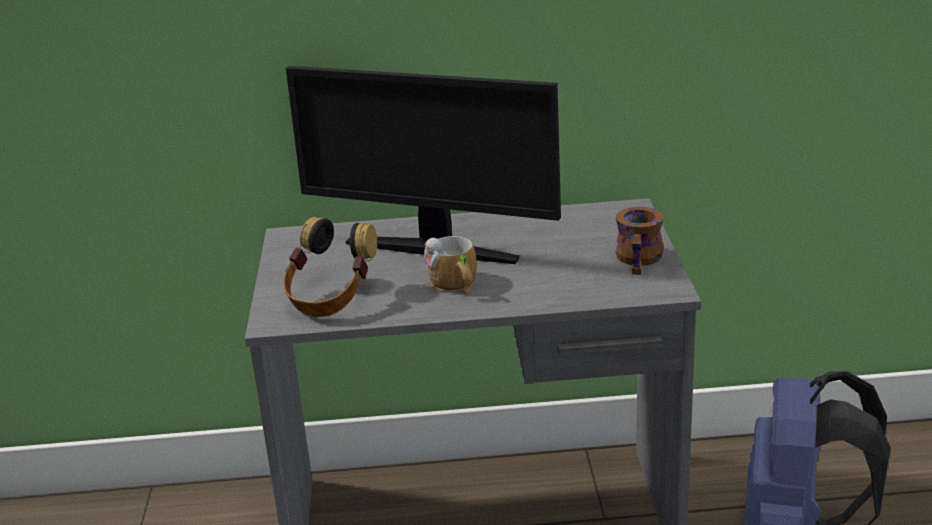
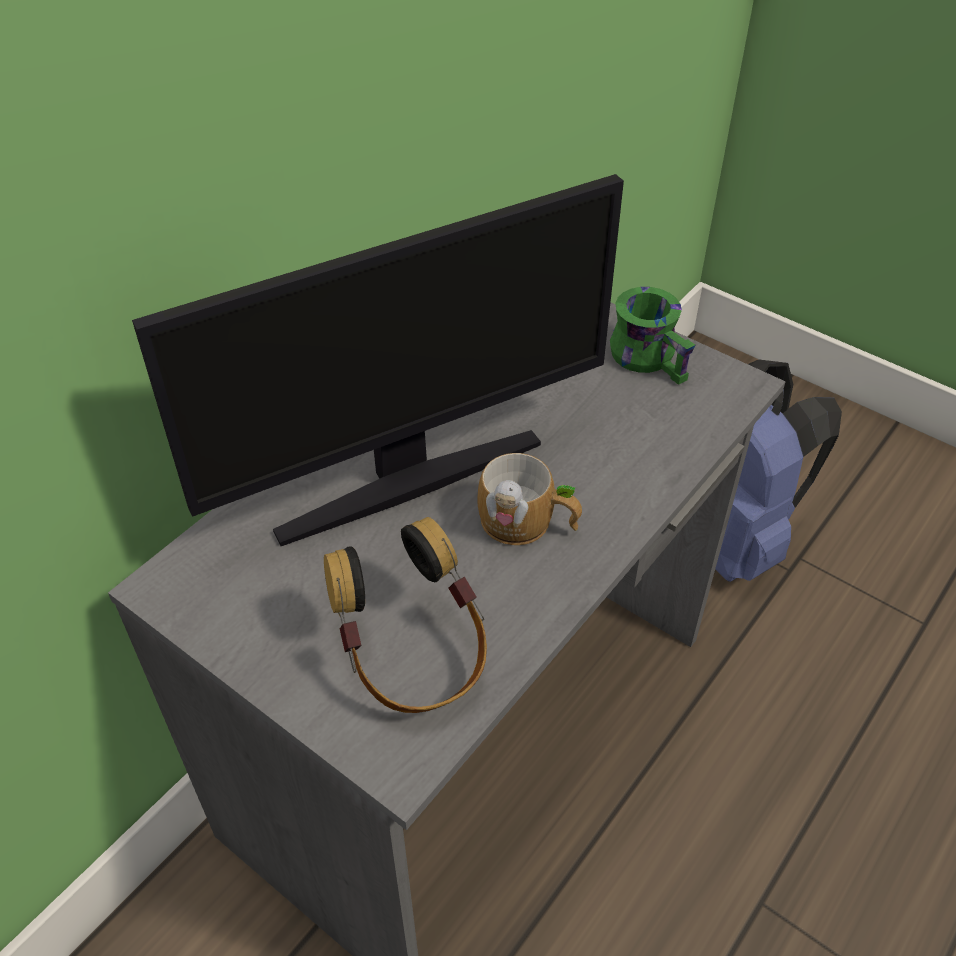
camera: 50 degrees left, 20 degrees up
(642, 259) = (652, 356): brown mug -> green mug

